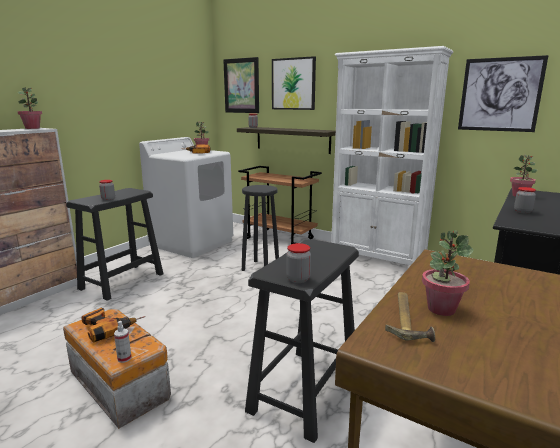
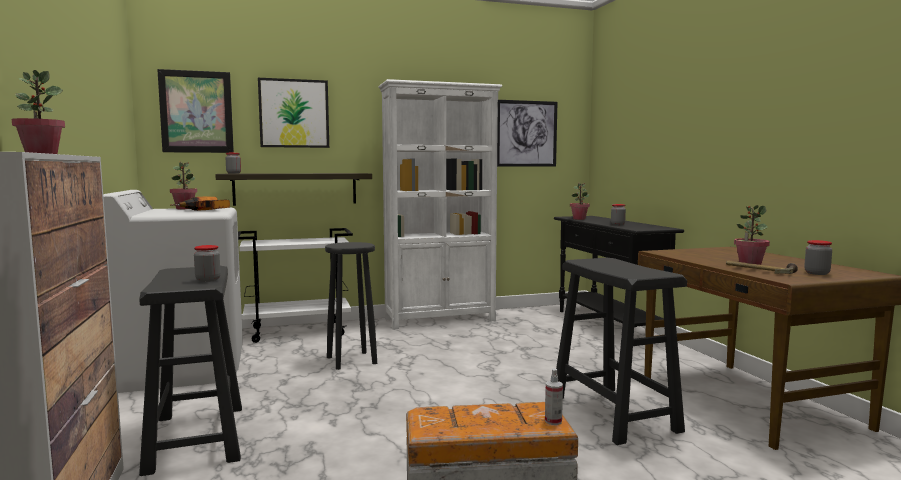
camera: 50 degrees left, 10 degrees down
(109, 327) = (464, 417): power drill -> none
(280, 238) = (299, 331): brown cart -> white cart
(298, 279) = (660, 273): jar -> jar (817, 273)

